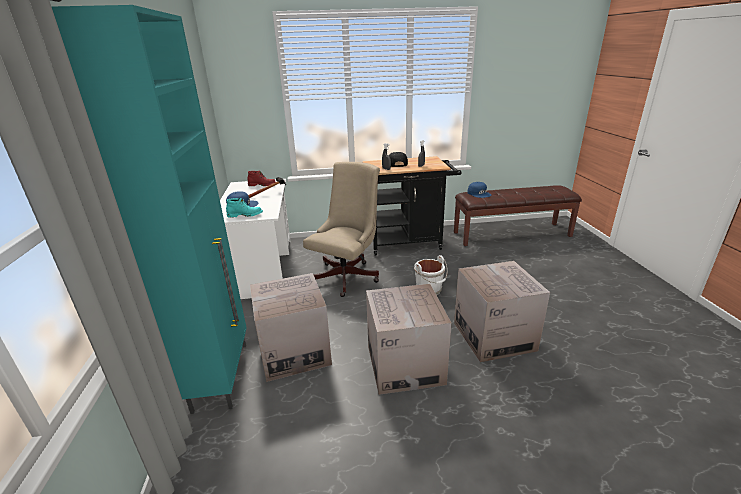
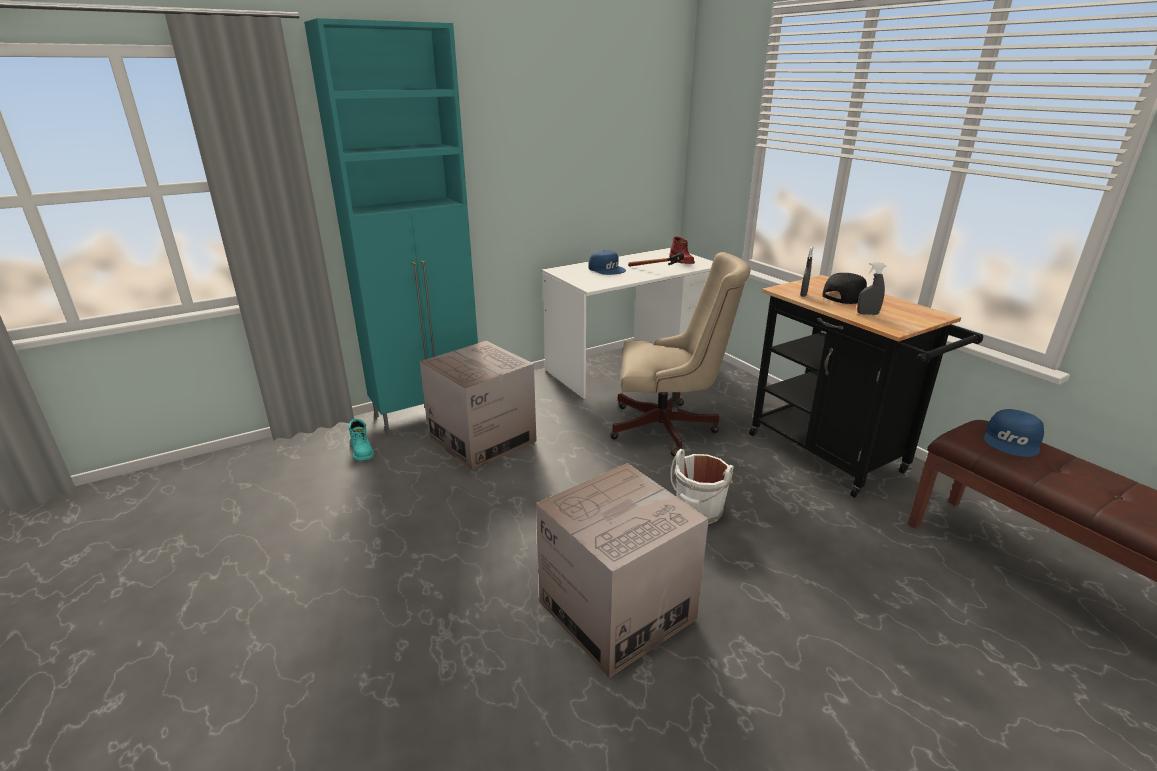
camera: 65 degrees right, 0 degrees up
(245, 215) = (579, 277): turquoise boot -> turquoise boot (362, 451)
(405, 365) = (497, 527): cardboard box -> none

